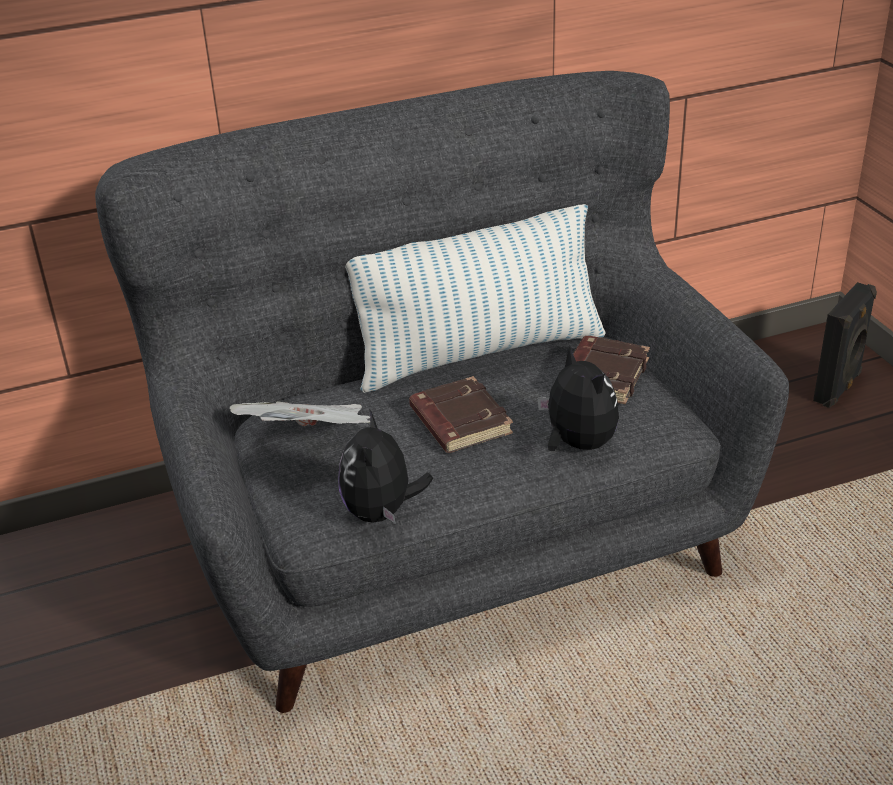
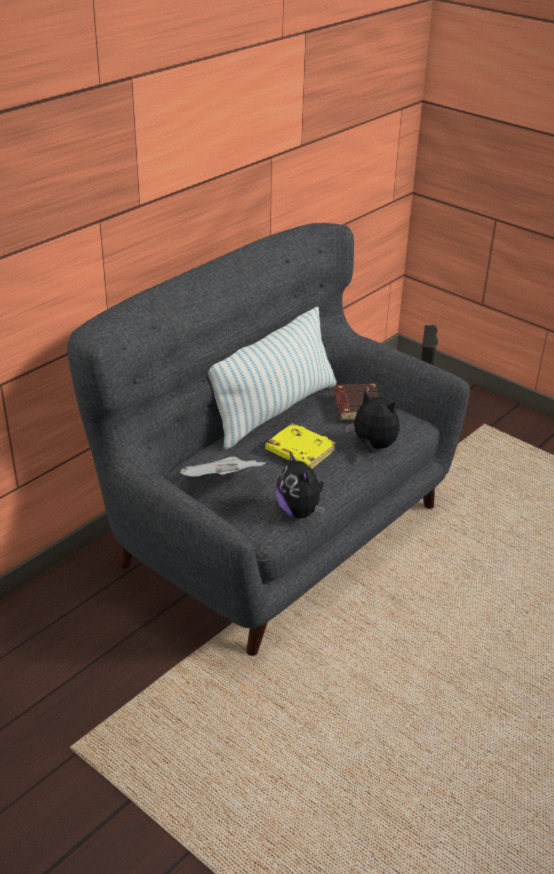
camera: 30 degrees left, 0 degrees up
(458, 421) = (299, 451): brown book -> yellow book

